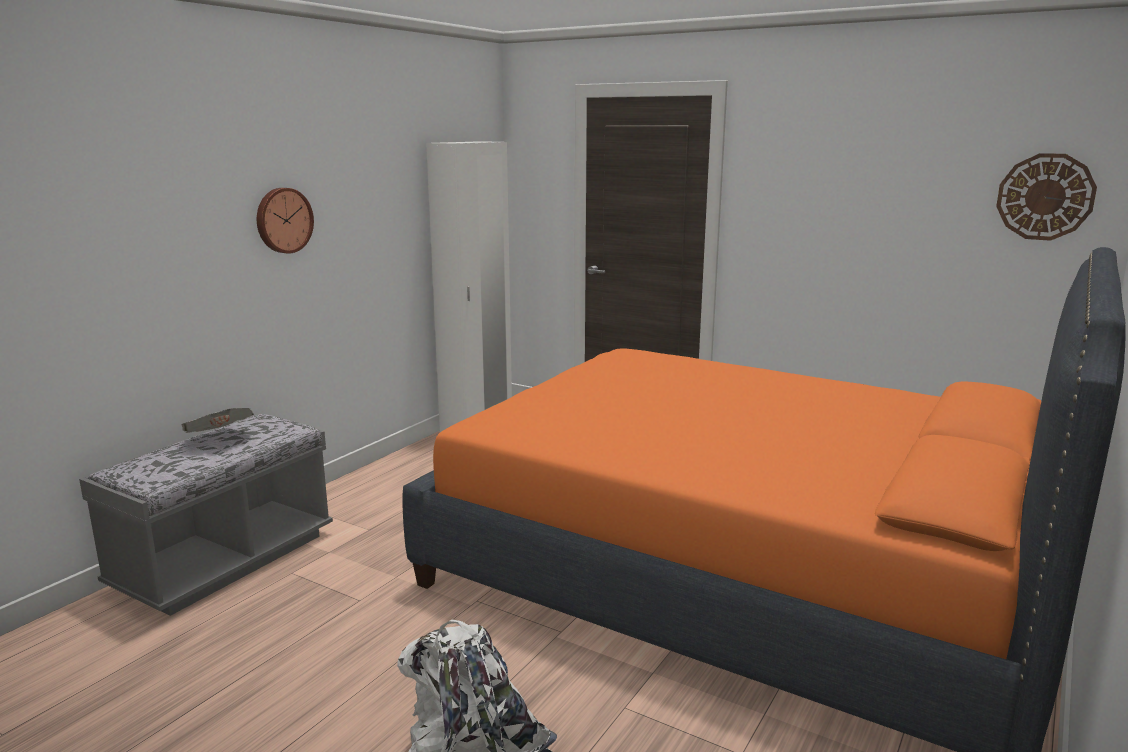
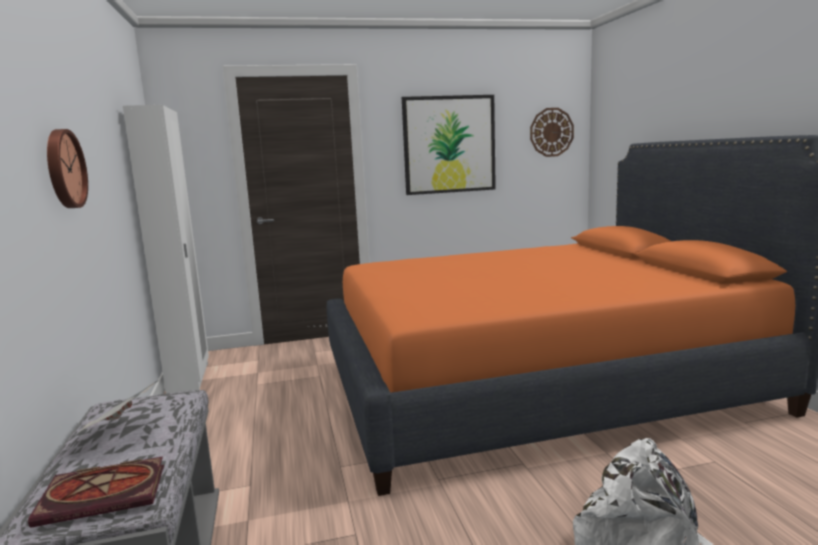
camera: 45 degrees left, 5 degrees down
(153, 469) = (107, 493): none -> book
(847, 201) = (449, 144): none -> picture

